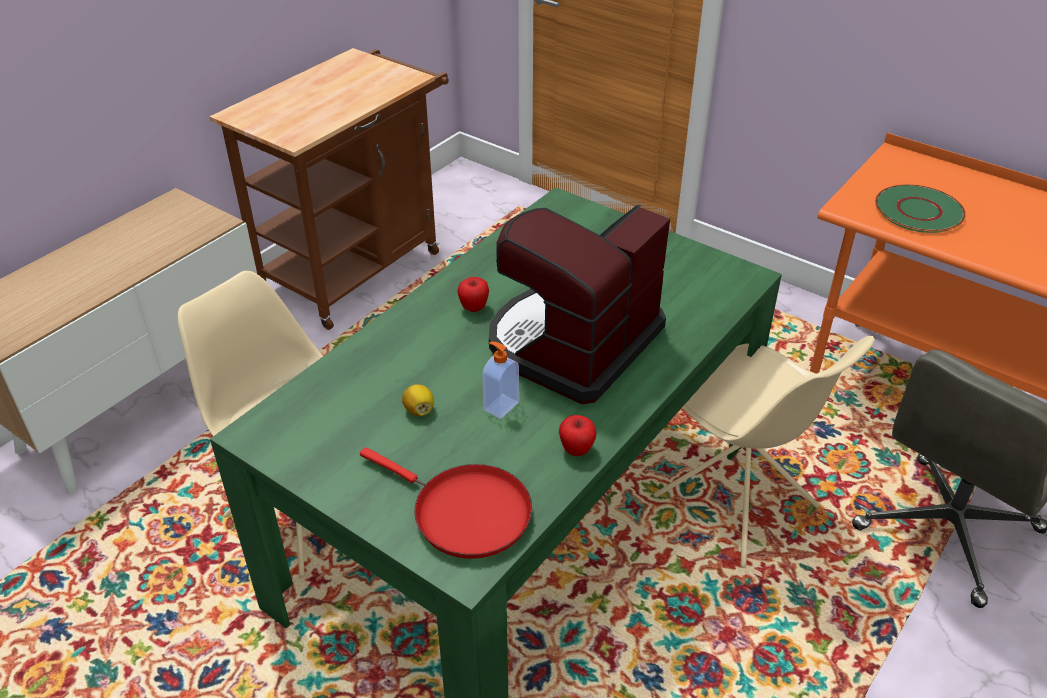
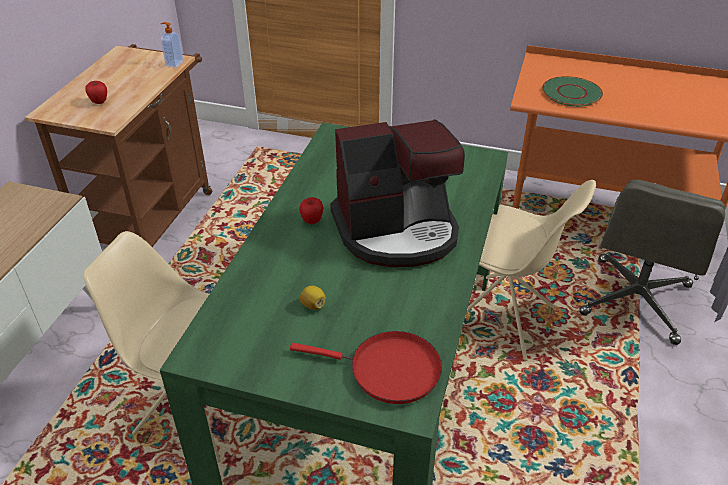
camera: 20 degrees left, 0 degrees up
(500, 406) = (370, 287): soap dispenser -> soap dispenser (174, 63)
(572, 344) = (397, 231): coffee machine -> coffee machine turned 120 degrees counterclockwise
(576, 450) = (441, 304): apple -> apple (99, 102)

